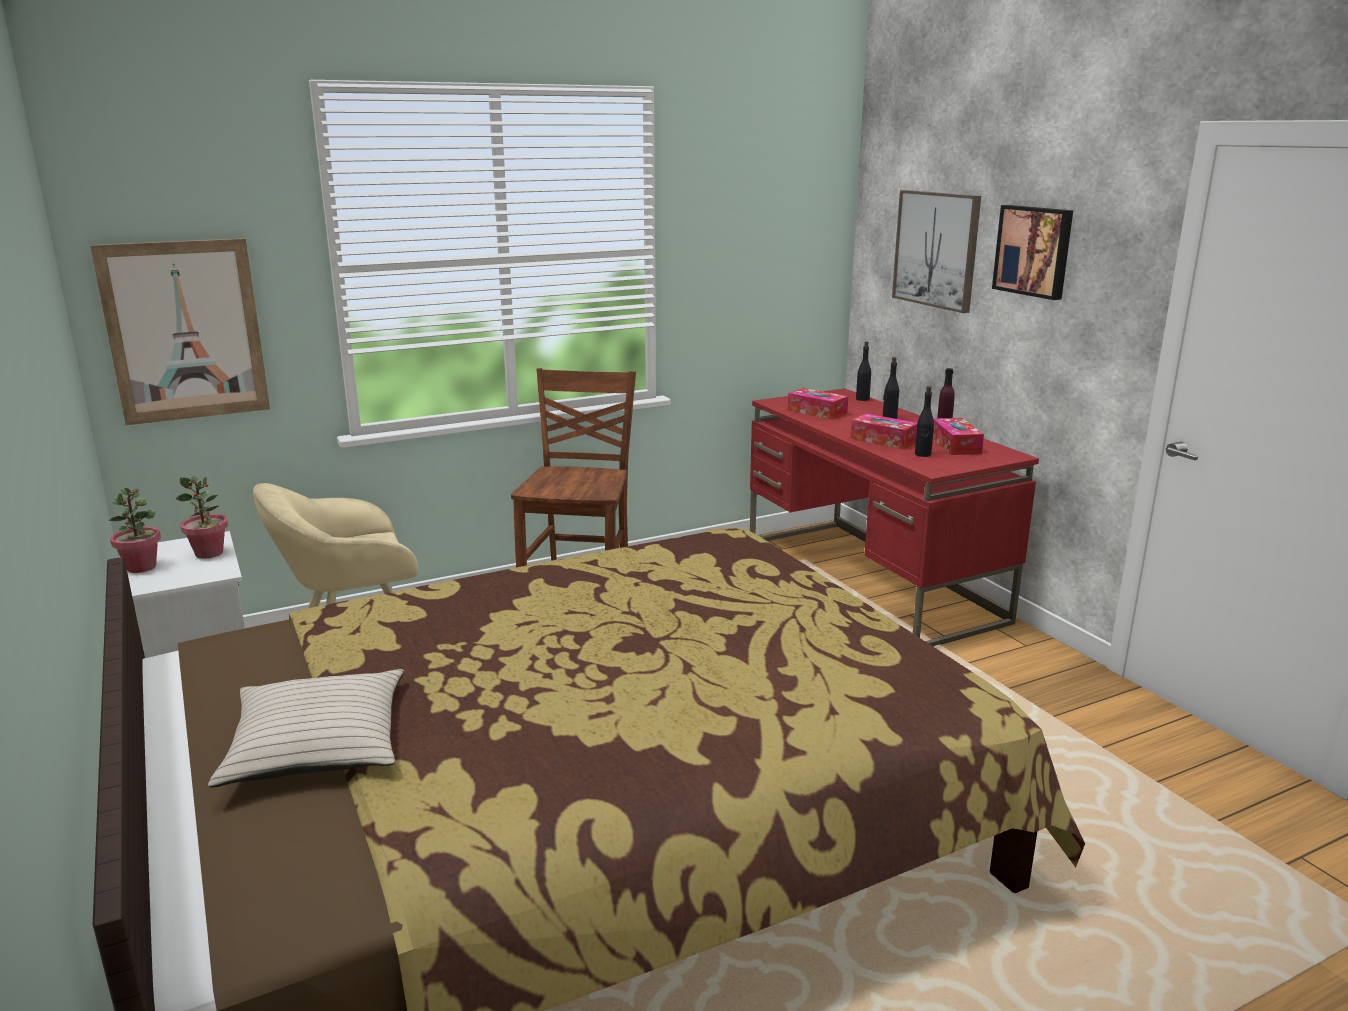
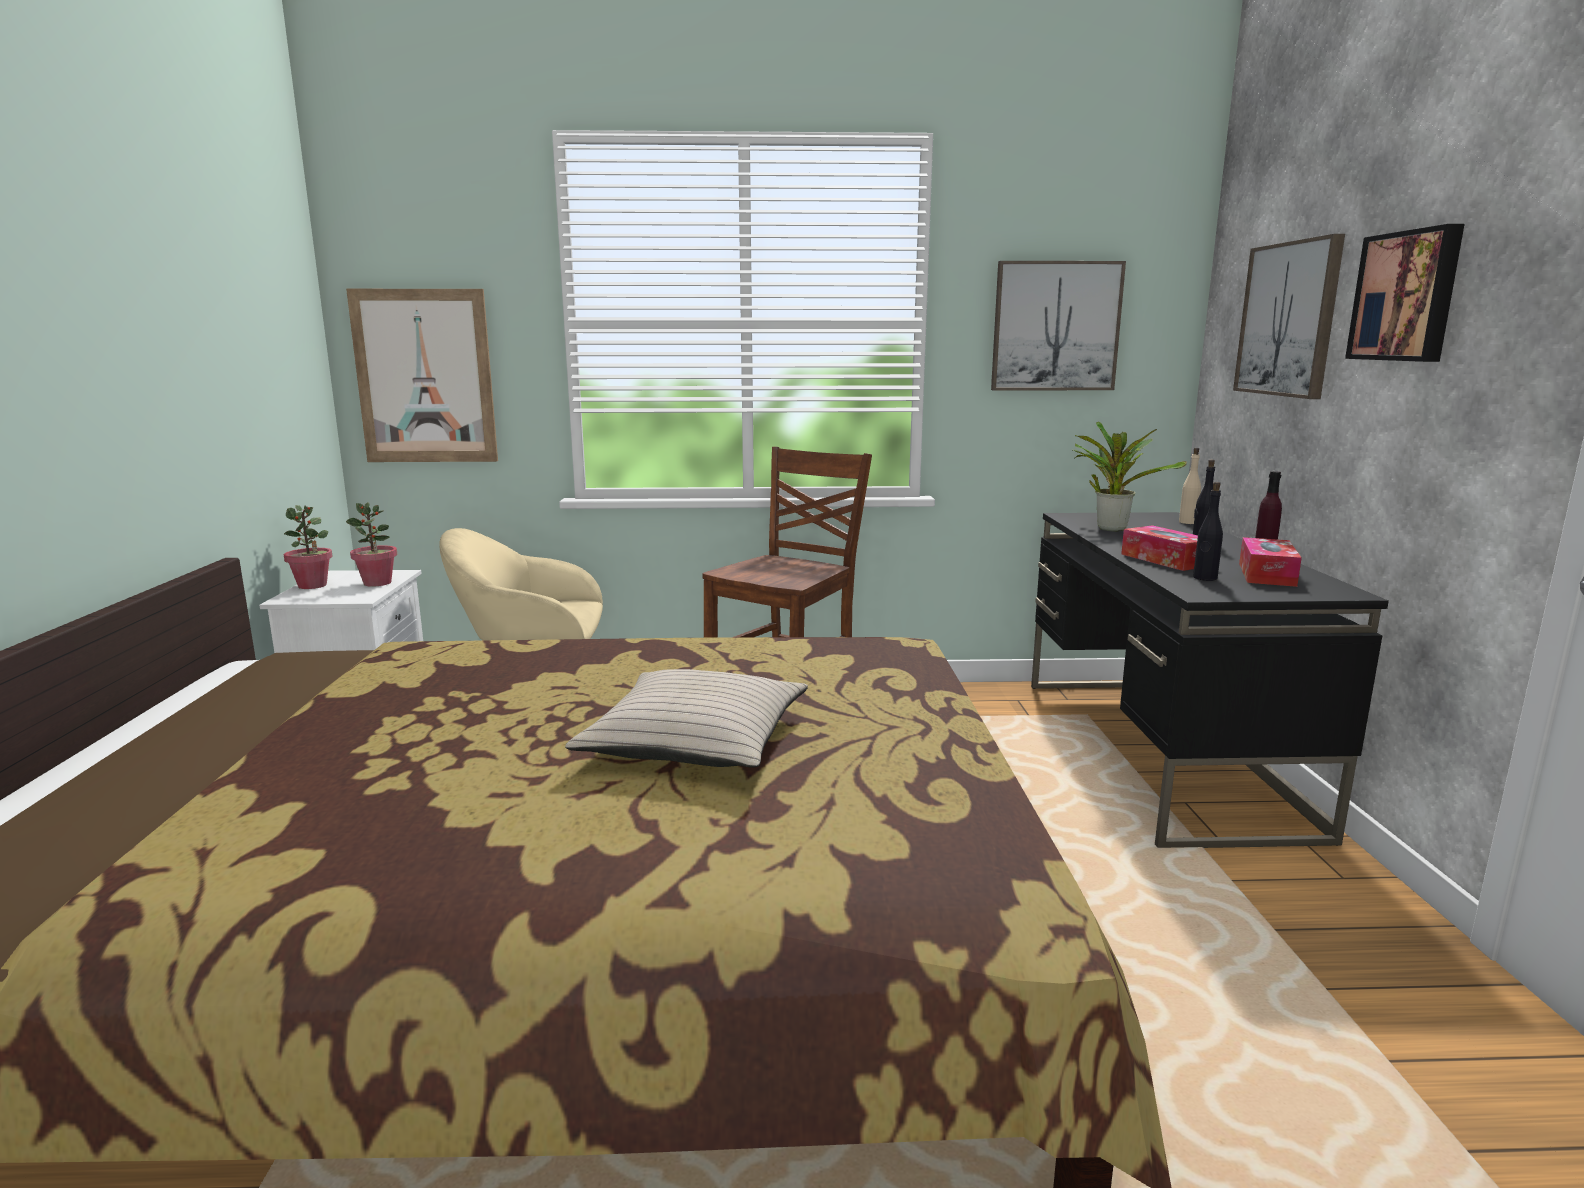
camera: 25 degrees right, 5 degrees down
(317, 745) = (223, 760): beige pillow -> beige pillow (695, 741)
(752, 246) = (1055, 326): none -> picture
(817, 412) = (1110, 528): tissue box -> potted plant
(862, 399) = (1187, 522): black bottle -> beige bottle
(871, 581) = (1158, 753): red desk -> black desk

